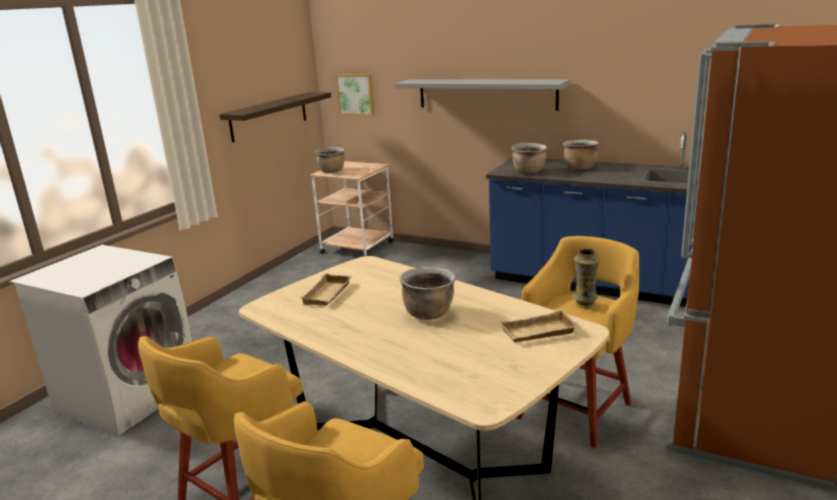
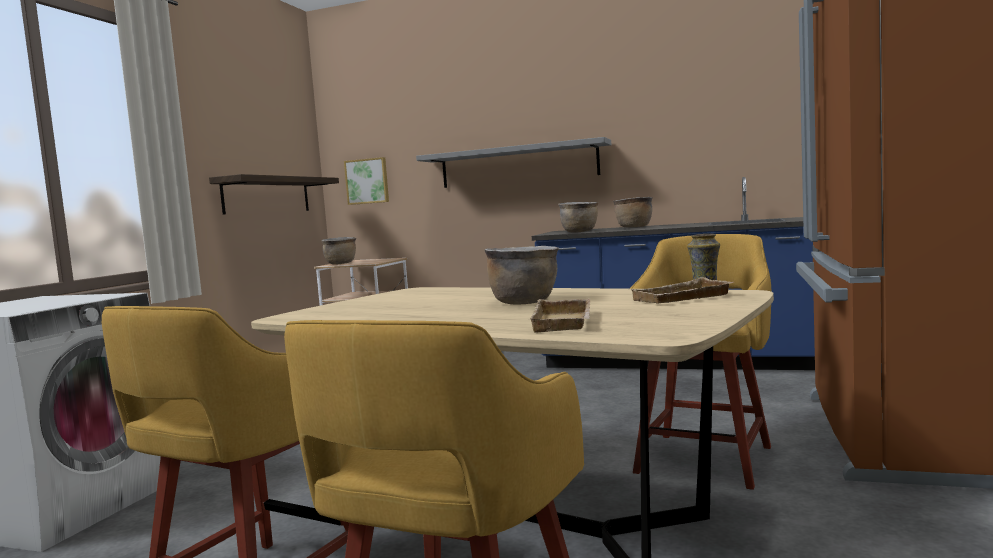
camera: 10 degrees left, 15 degrees down
(329, 294) = (377, 305): beige tray -> beige tray (565, 323)

